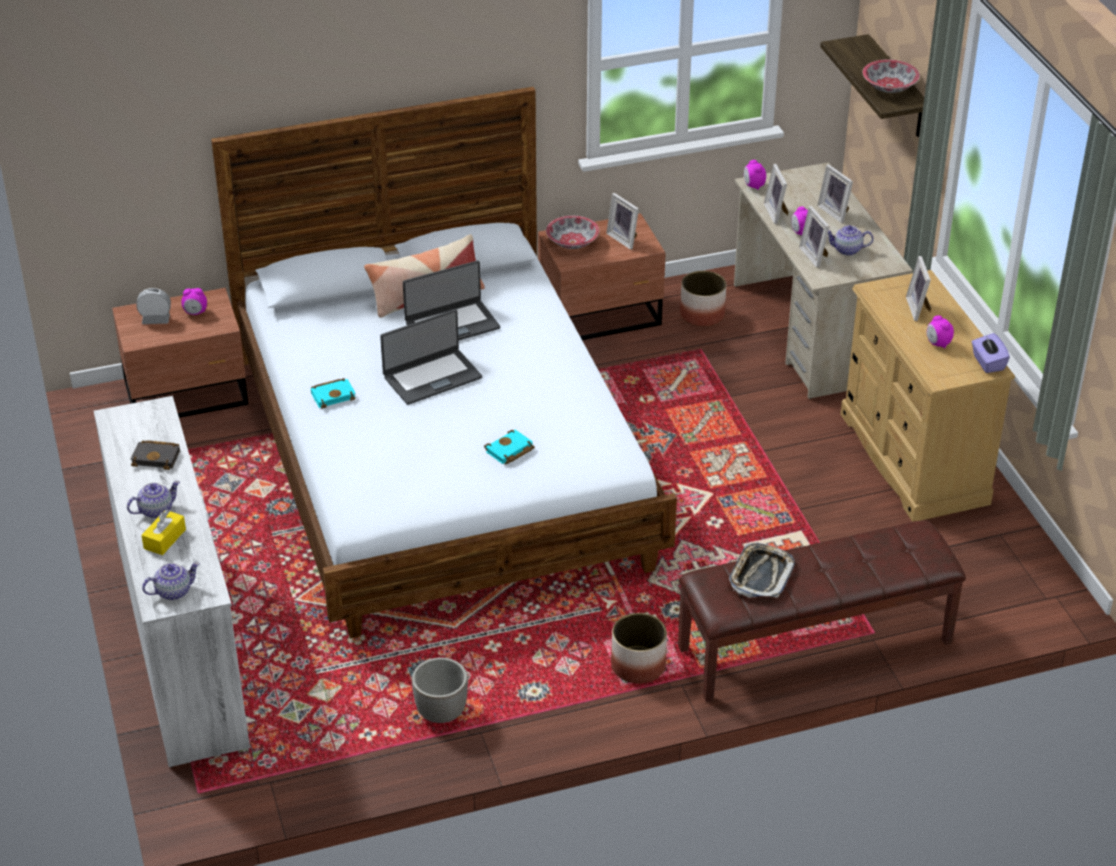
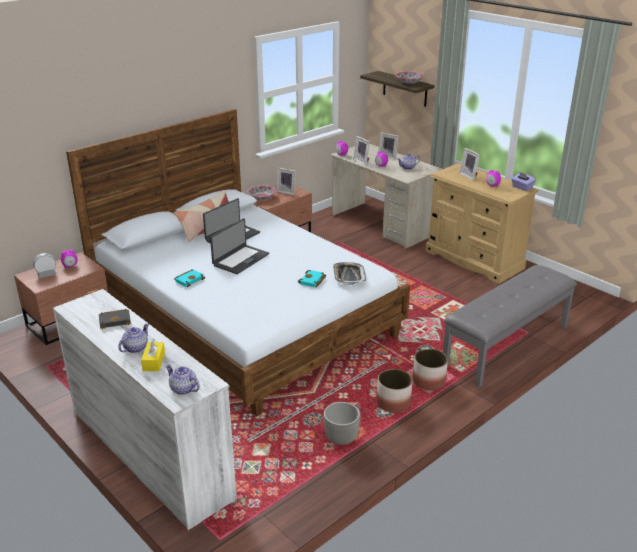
camera: 25 degrees left, 10 degrees down
(173, 591) = (183, 389): teapot -> teapot turned 90 degrees counterclockwise
(701, 315) = (327, 229): planter -> planter (393, 403)
(761, 575) = (487, 305): tray -> tray (348, 276)
(815, 256) = (396, 172): picture frame -> none
(815, 646) = (507, 346): brown bench -> grey bench

